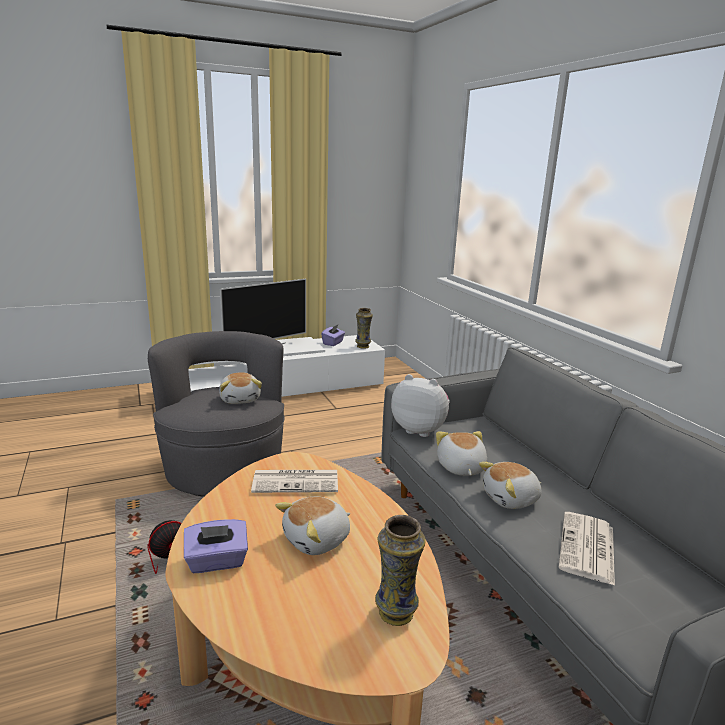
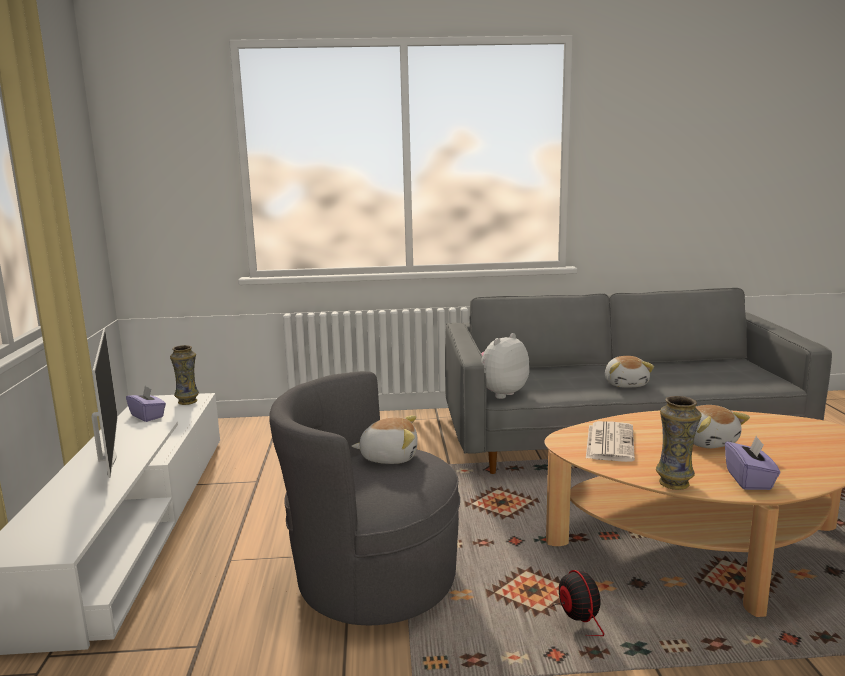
camera: 70 degrees left, 5 degrees down
(396, 614) = (788, 426): vase -> vase (675, 483)
(460, 468) = (575, 390): plush toy -> none
(587, 548) = (688, 376): newspaper -> none

